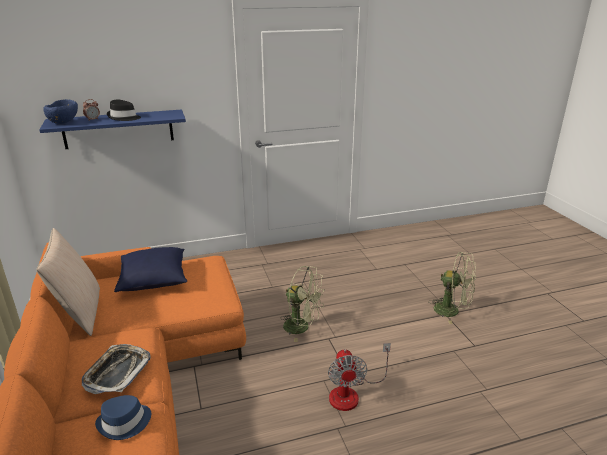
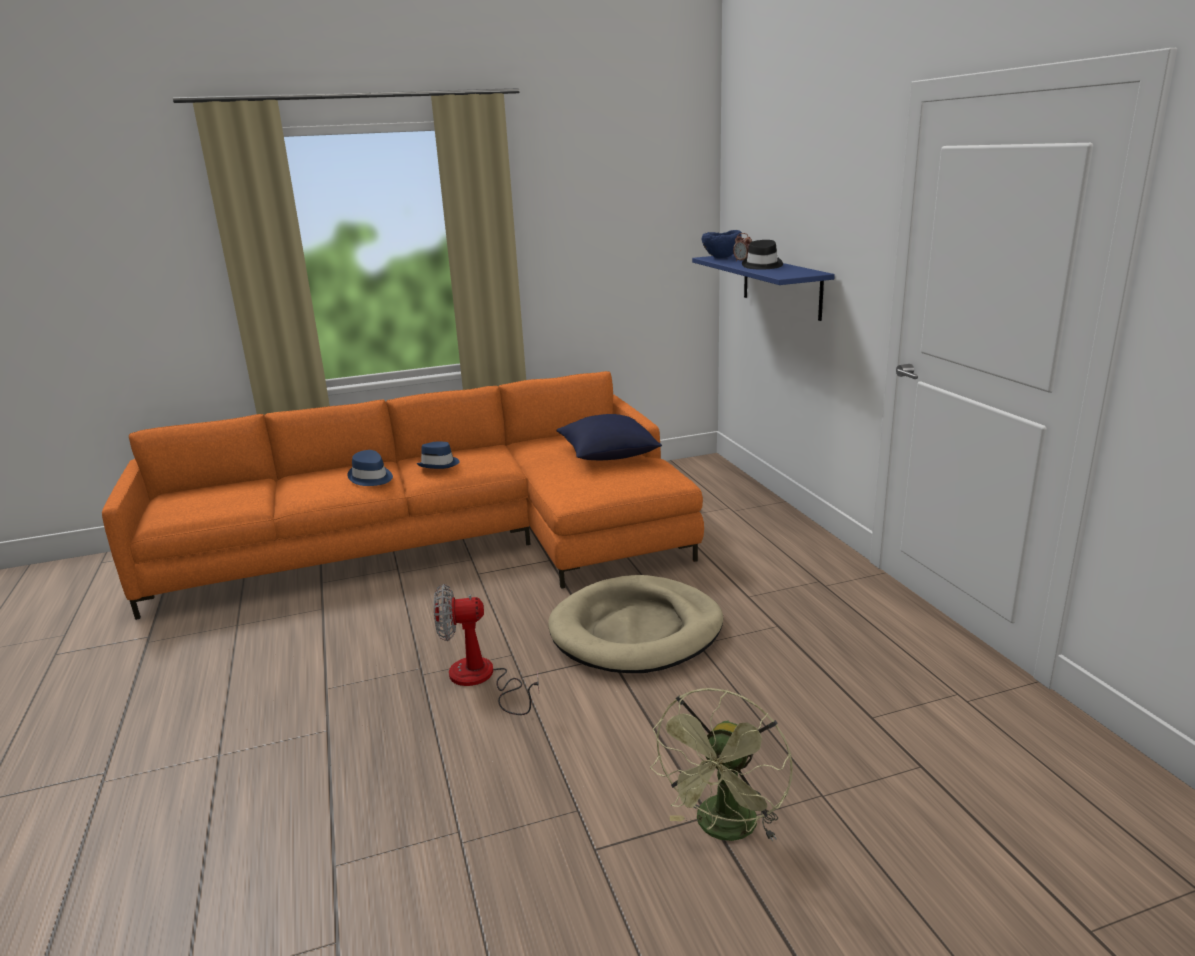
camera: 90 degrees right, 5 degrees down
(80, 312) = (547, 438): beige pillow -> none
(117, 372) = (439, 464): tray -> blue hat
(302, 327) = (636, 631): green fan -> beige dog bed

